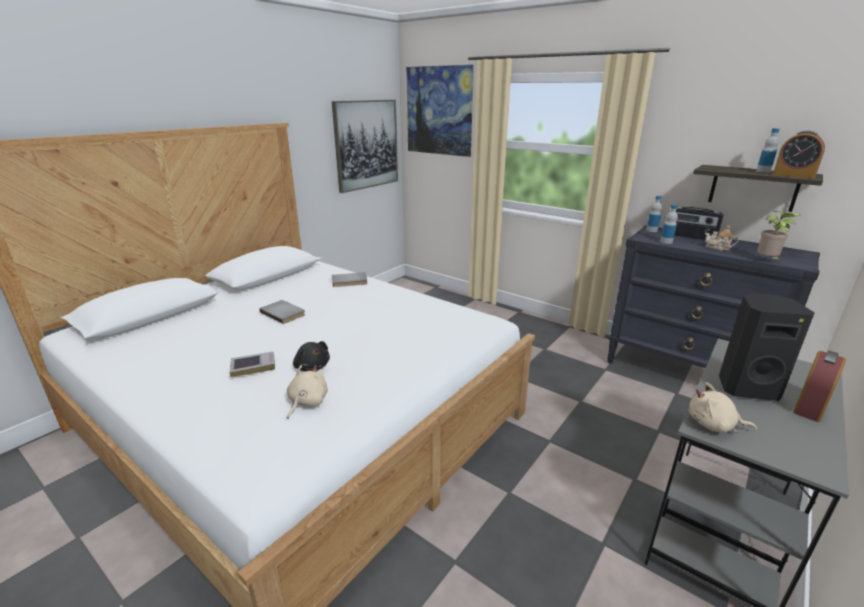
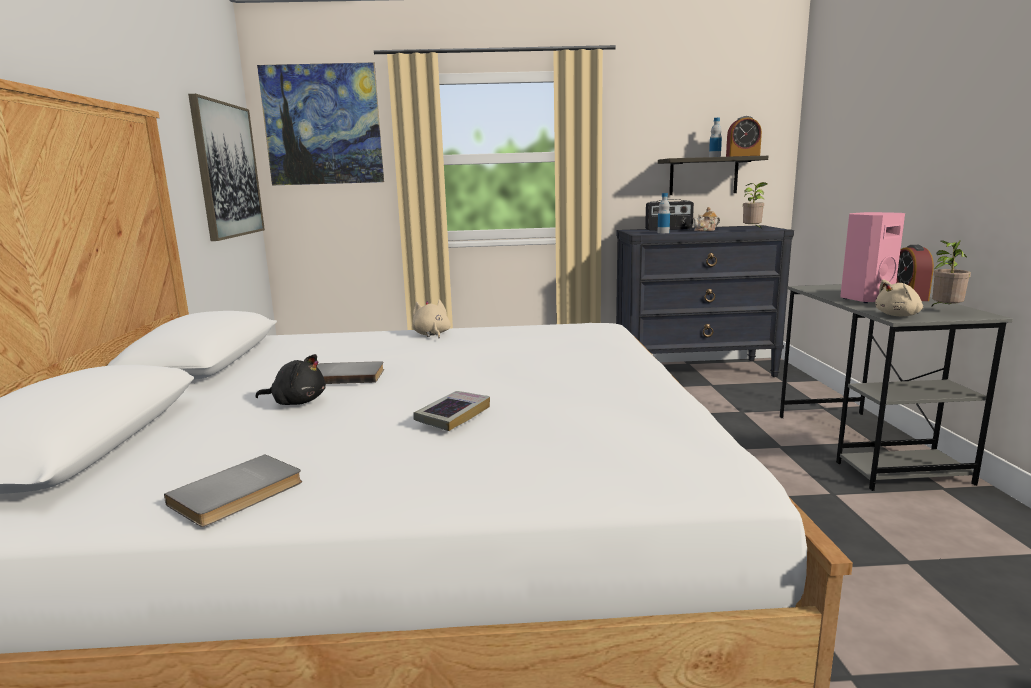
camera: 40 degrees left, 10 degrees down
(307, 402) = (600, 413): beige plush toy -> beige plush toy (431, 334)
(312, 367) = (523, 394): black plush toy -> black plush toy (297, 402)
(349, 281) = (359, 337): grey book -> grey book (239, 494)
(651, 230) = (632, 230): bottle -> none
(746, 388) = (864, 299): black speaker -> pink speaker
(790, 443) = (944, 311): none -> potted plant

